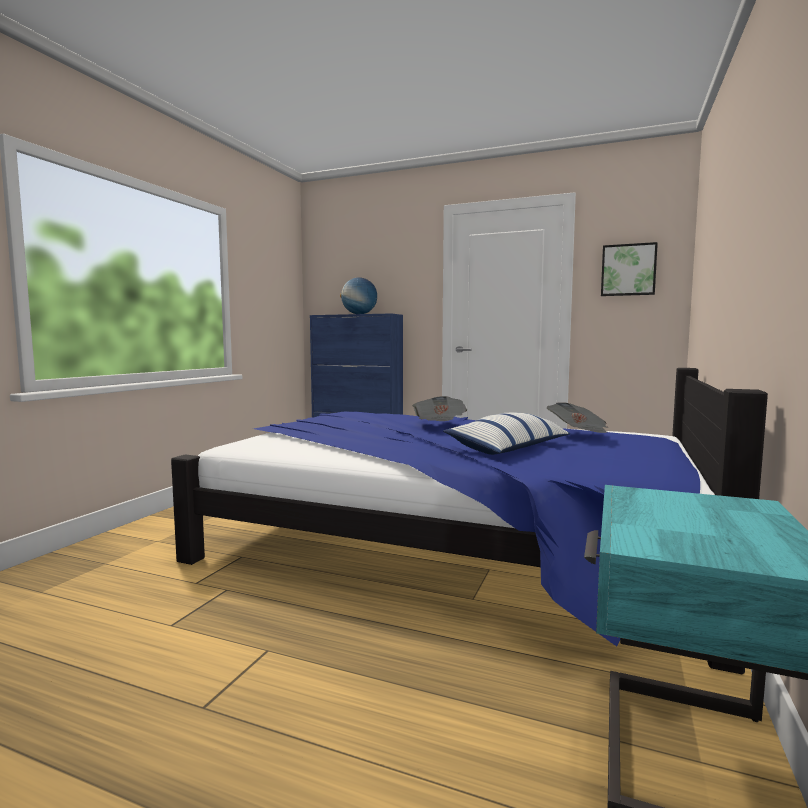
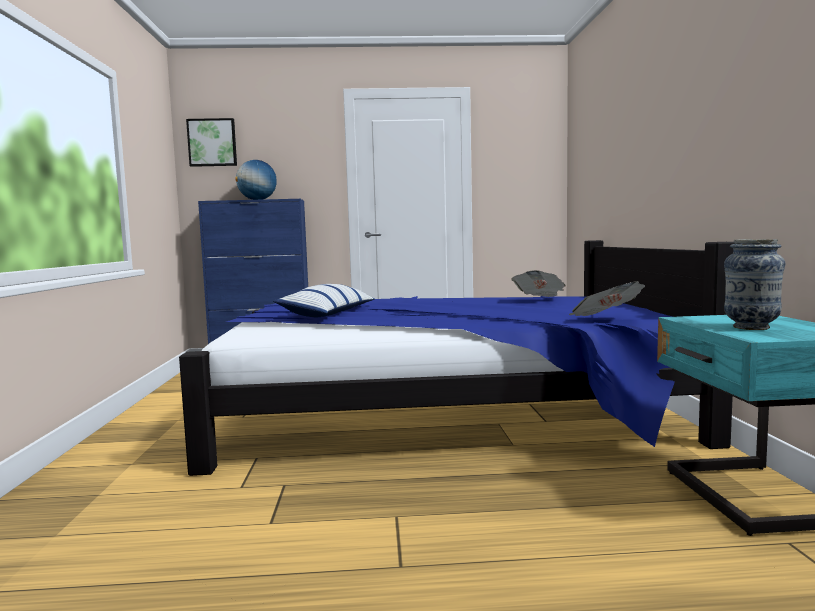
camera: 25 degrees left, 0 degrees up
(439, 425) = (413, 302): newspaper -> newspaper (605, 320)
(509, 448) = (510, 311): pillow -> pillow (328, 314)
(628, 270) = (517, 159): picture -> picture (212, 143)
(675, 524) = (751, 327): none -> vase

